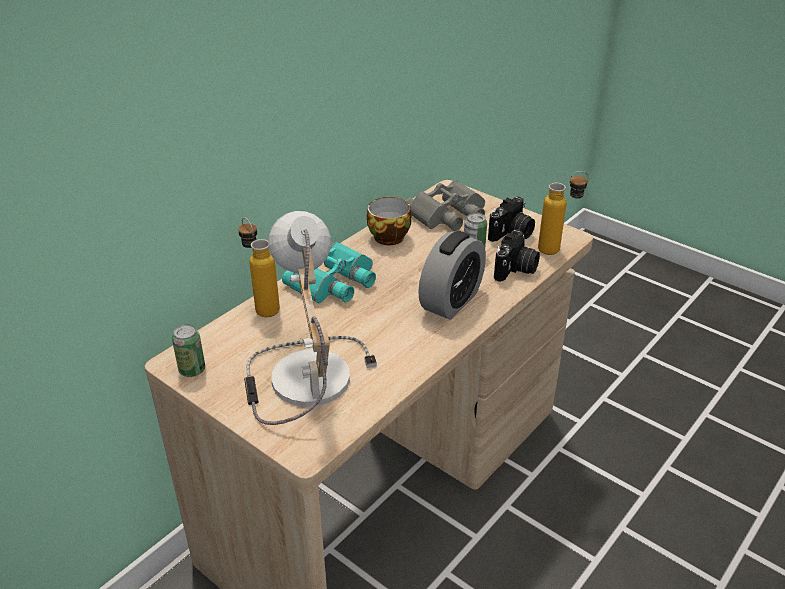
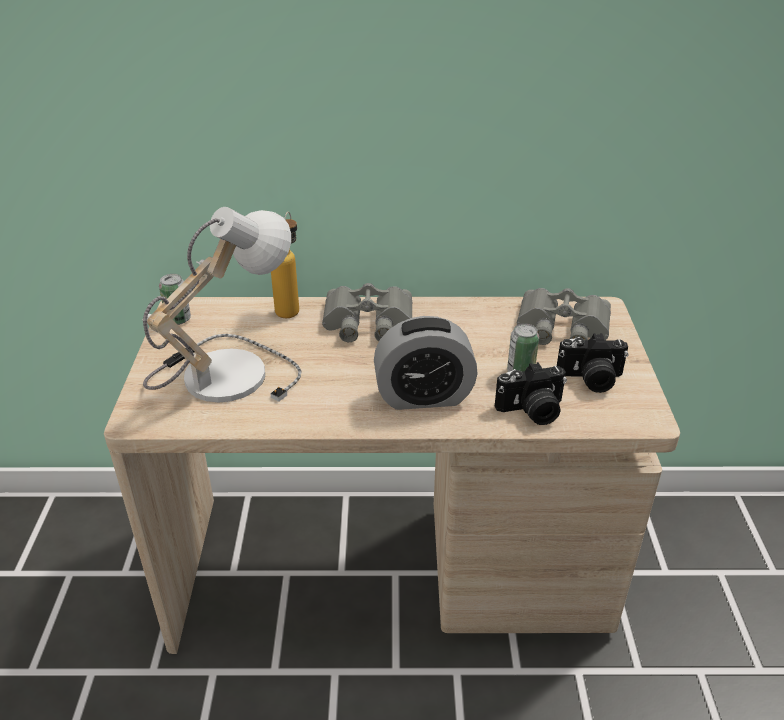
camera: 50 degrees right, 0 degrees up
(335, 282) = (367, 322): turquoise binoculars -> grey binoculars
(389, 236) = (474, 314): cup -> none
(557, 249) = (611, 422): bottle -> none

